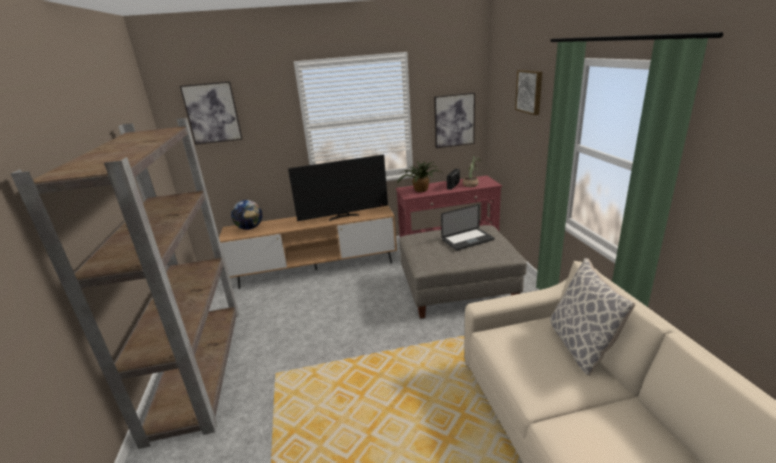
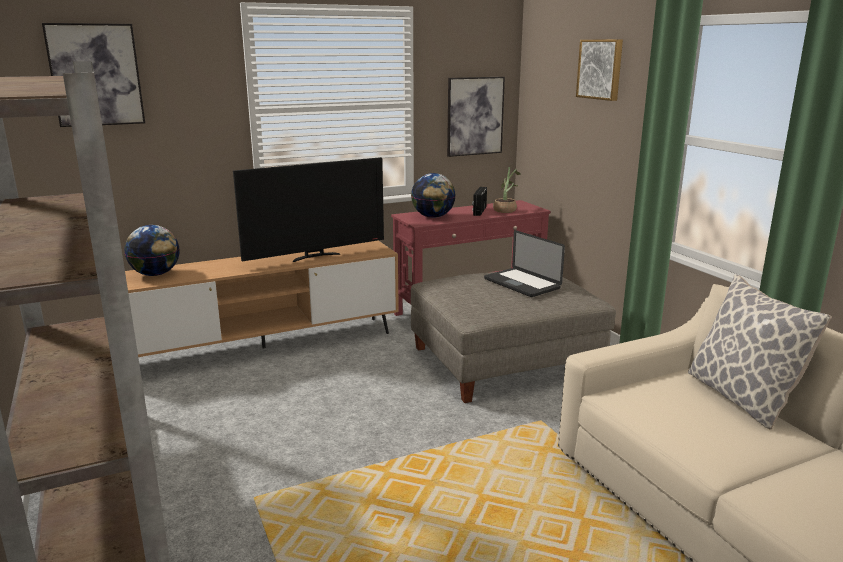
camera: 15 degrees left, 5 degrees down
(420, 190) = (433, 217): potted plant -> globe
(467, 240) = (521, 284): laptop -> laptop turned 90 degrees clockwise

